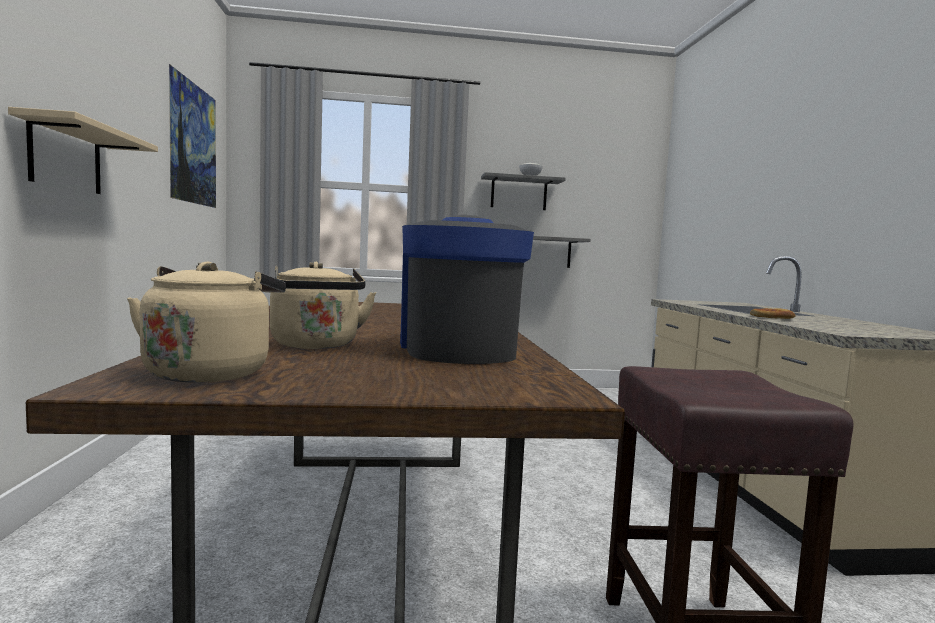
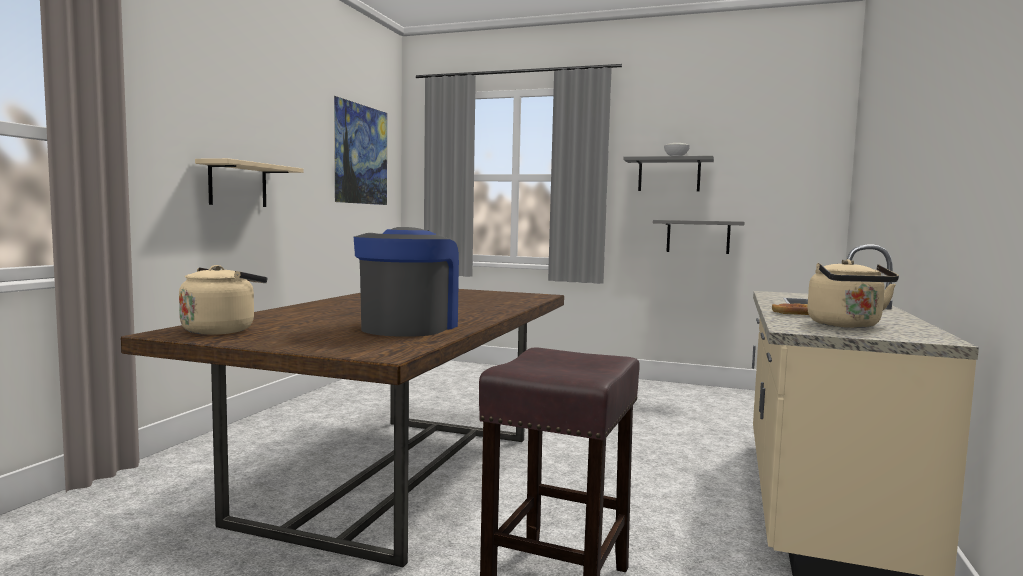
camera: 25 degrees right, 0 degrees up
(317, 345) = (320, 319): beige kettle -> beige kettle (846, 325)

